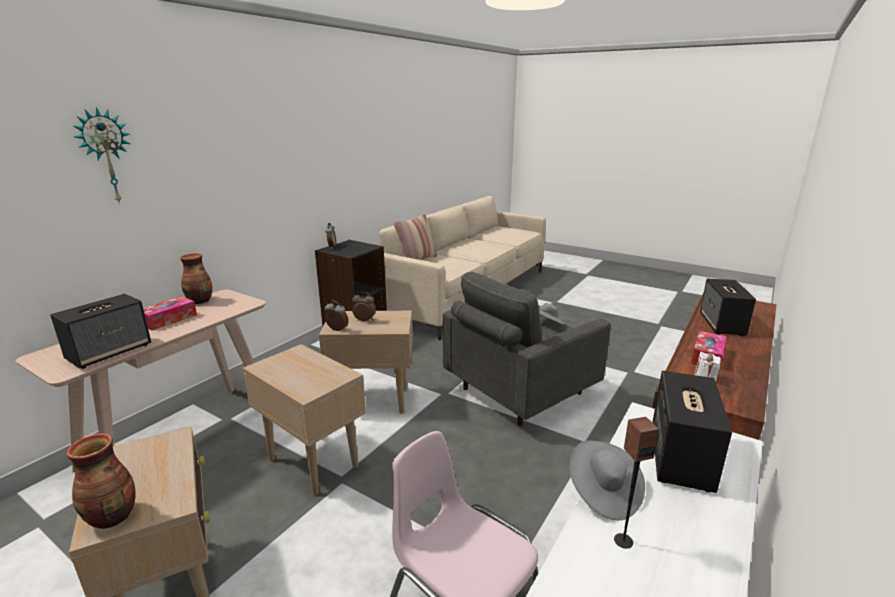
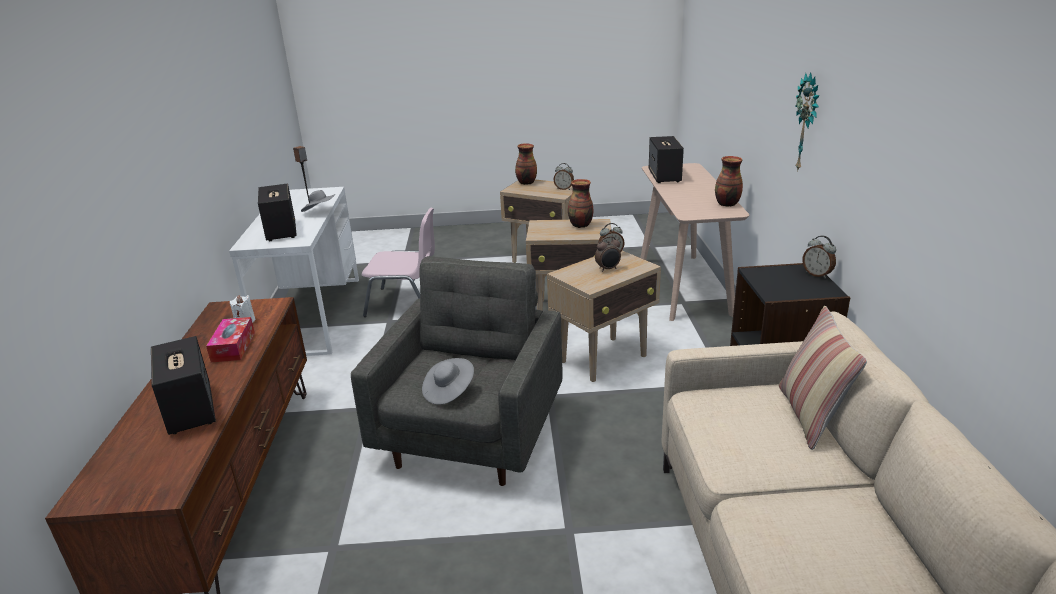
camera: 145 degrees right, 5 degrees up
(106, 156) = (745, 49): wall clock -> wall clock (808, 123)
(133, 455) = (564, 189): none -> alarm clock
(169, 319) = (698, 192): tissue box -> none
(283, 370) = (580, 225): none -> vase

